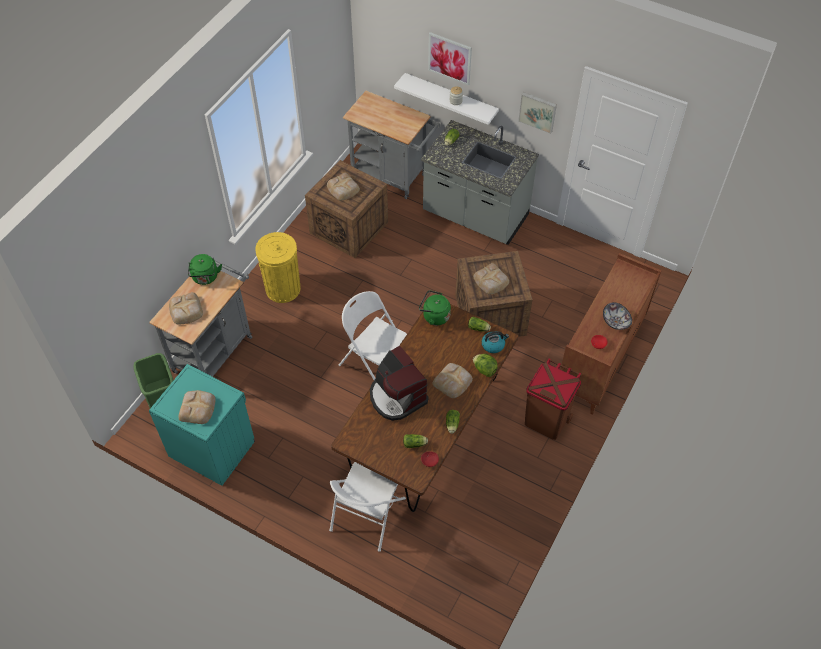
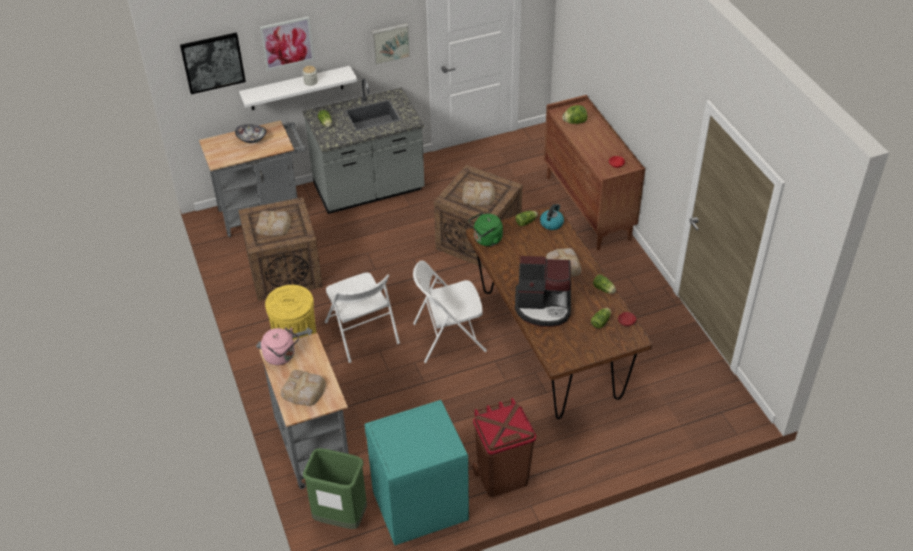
camera: 50 degrees left, 10 degrees down
(198, 408) = (425, 441): bread -> none
(205, 278) = (281, 356): green kettle -> pink kettle
(367, 514) = (595, 430): white chair -> white chair (361, 333)
(388, 38) = (213, 62): none -> picture
(484, 369) = (570, 241): lettuce -> lettuce (574, 122)
(546, 421) = (611, 269): brown trash can -> brown trash can (502, 477)
(616, 322) = (605, 144): bowl -> bowl (252, 139)

